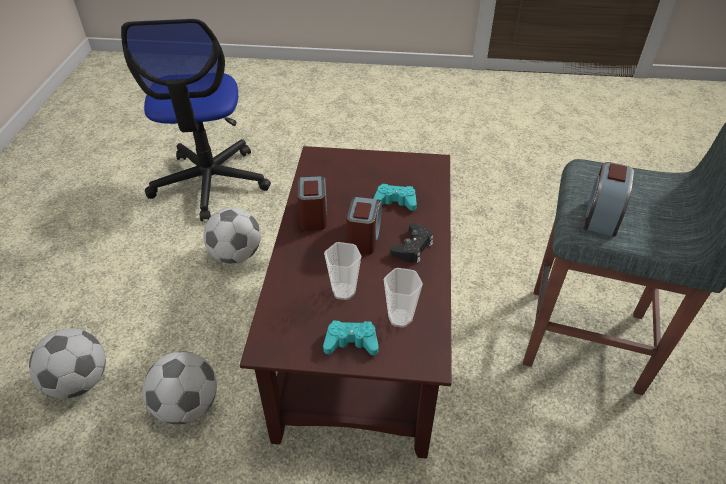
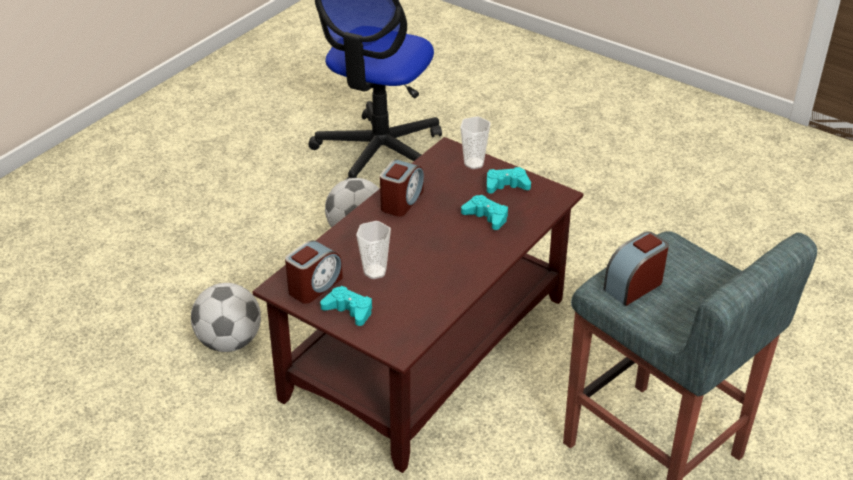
camera: 30 degrees right, 5 degrees down
(79, 381) = (157, 286): football -> none
(364, 237) = (430, 236): alarm clock -> alarm clock (314, 286)
(388, 169) = (506, 185): none -> turquoise game controller
(400, 318) = (404, 309): cup -> cup (474, 163)
(412, 247) = (466, 260): black game controller -> none

